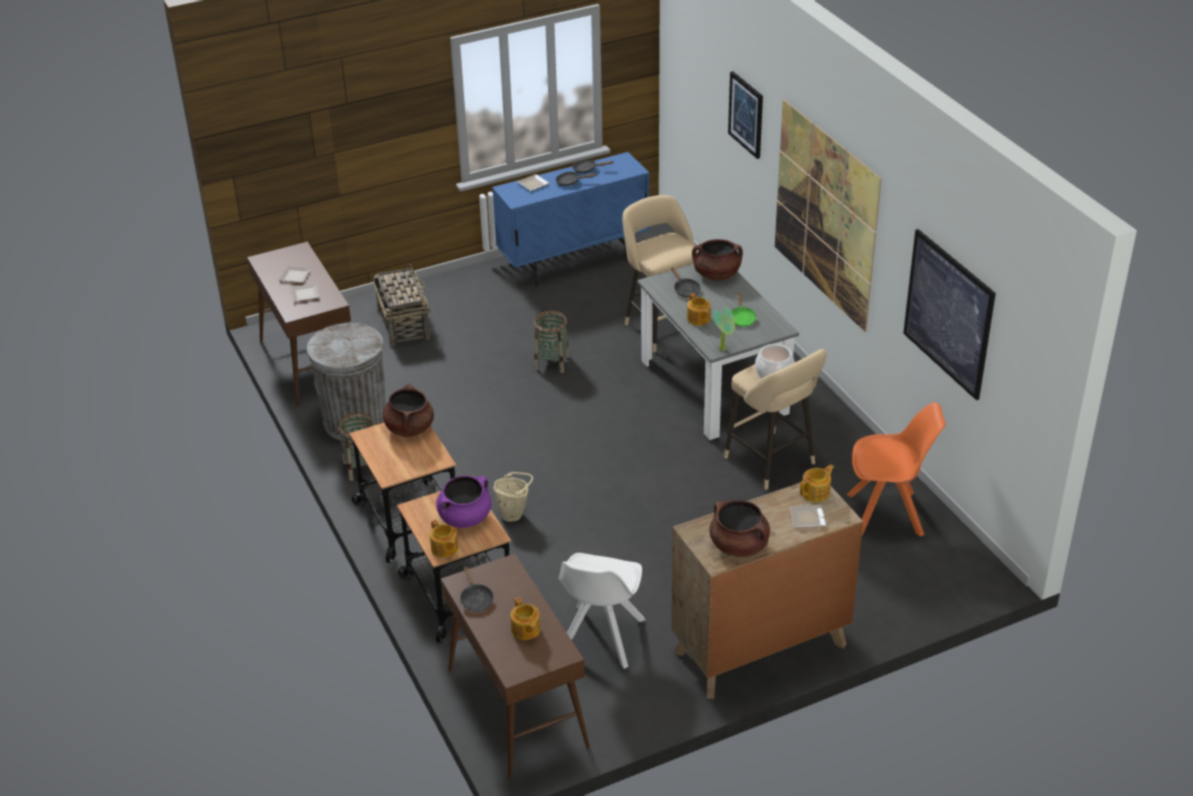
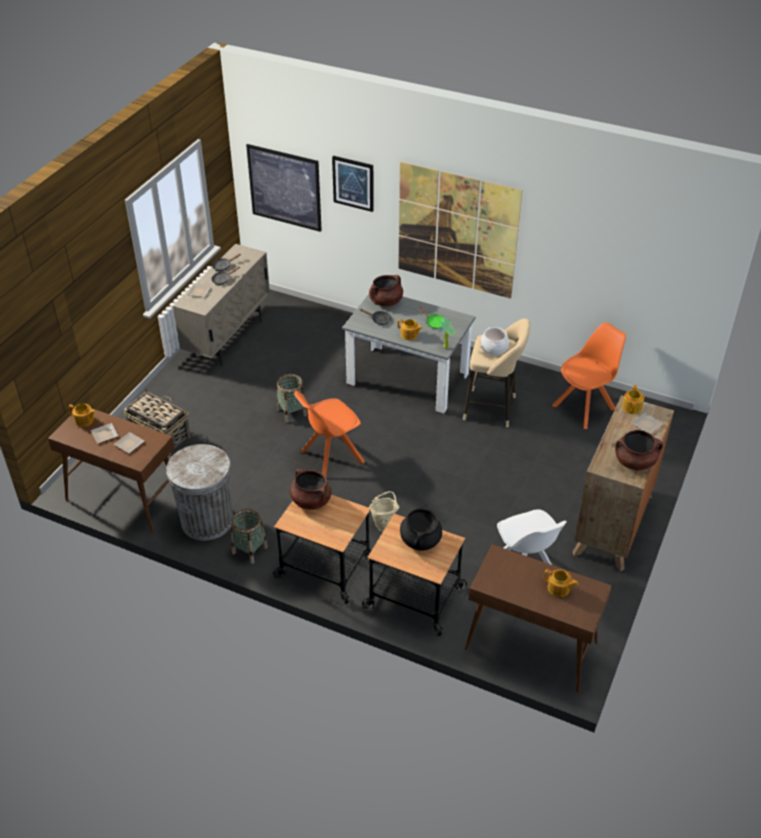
camera: 40 degrees left, 5 degrees up
(444, 549) = (433, 568): teapot -> teapot (84, 420)
(465, 517) = (420, 540): purple cooking pot -> black cooking pot
(475, 599) = (507, 588): black frying pan -> none
(538, 424) = (330, 457): none -> orange chair
(574, 263) = (228, 339): blue cabinet -> beige cabinet
(662, 326) = (332, 355): beige stool -> none
(948, 313) = (603, 262): picture -> picture (284, 187)

